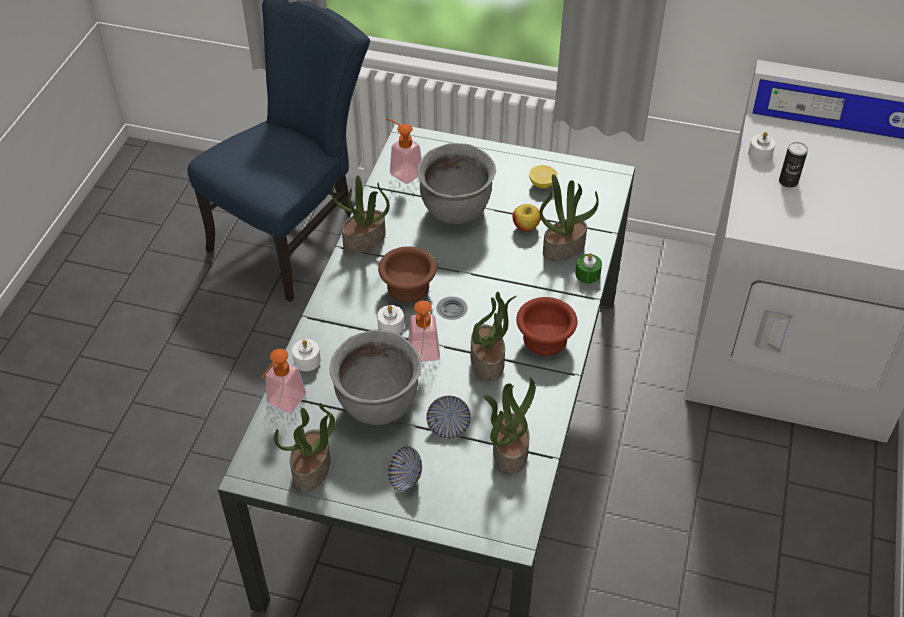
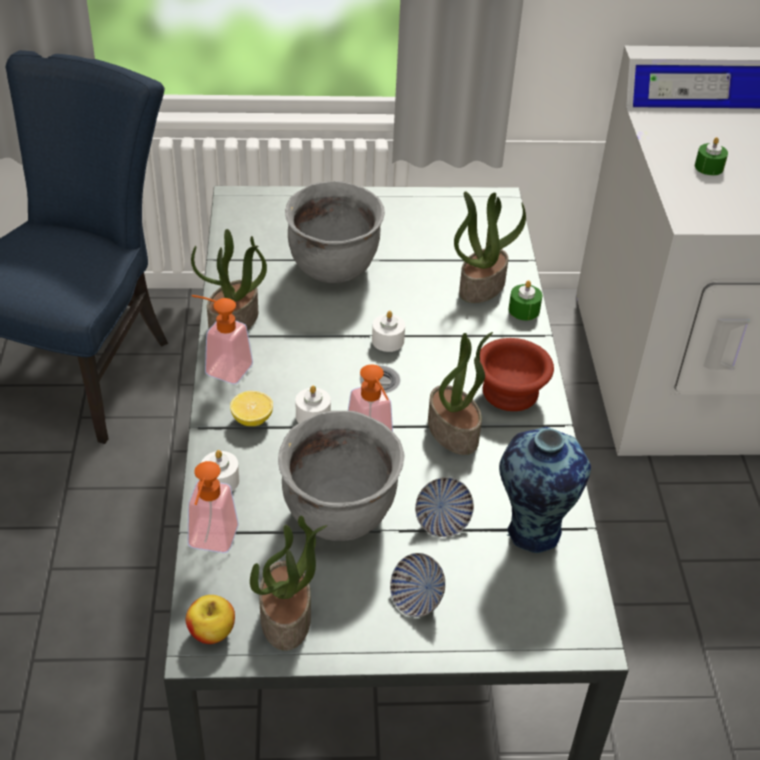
camera: 20 degrees left, 5 degrees down
(402, 171) = (247, 236): soap dispenser -> soap dispenser (221, 367)
(410, 287) = (316, 365): brown bowl -> none
(509, 450) = (531, 532): potted plant -> vase
(525, 226) = (426, 271): apple -> apple (211, 632)
(542, 184) = (423, 222): lemon -> lemon (252, 419)
(760, 154) = (664, 145): white candle -> white candle (388, 341)
(788, 181) = (709, 167): can -> green candle

